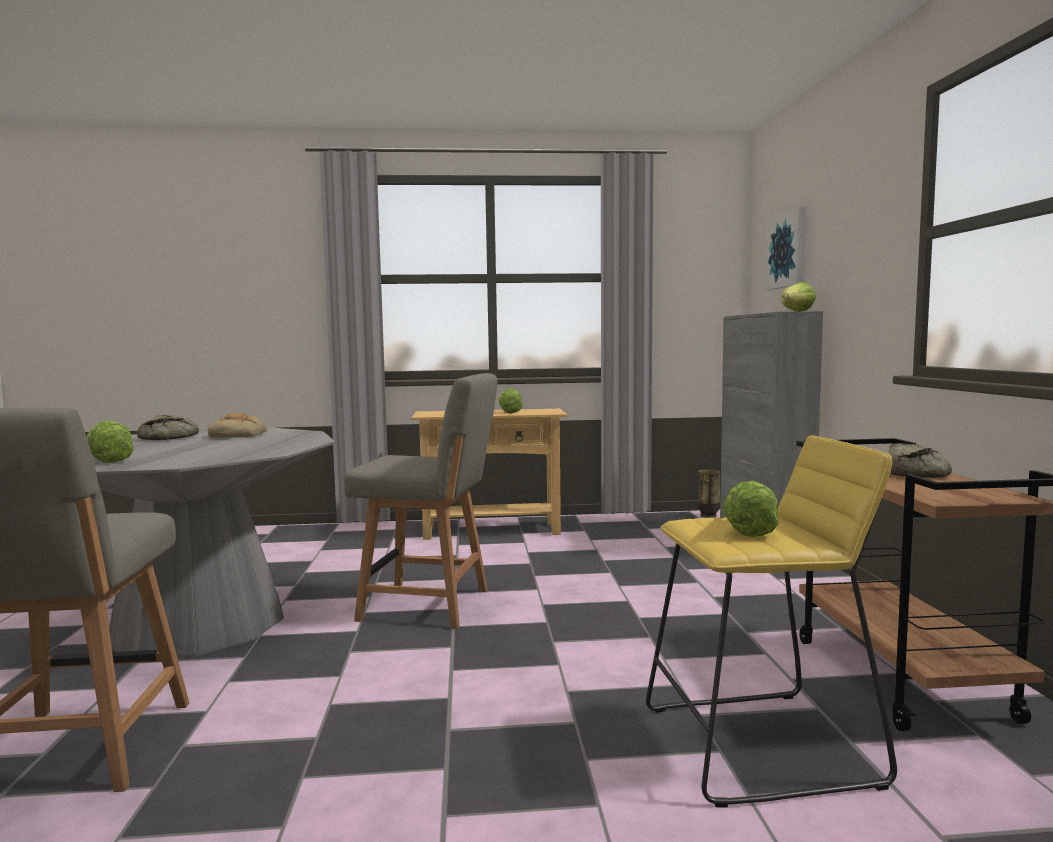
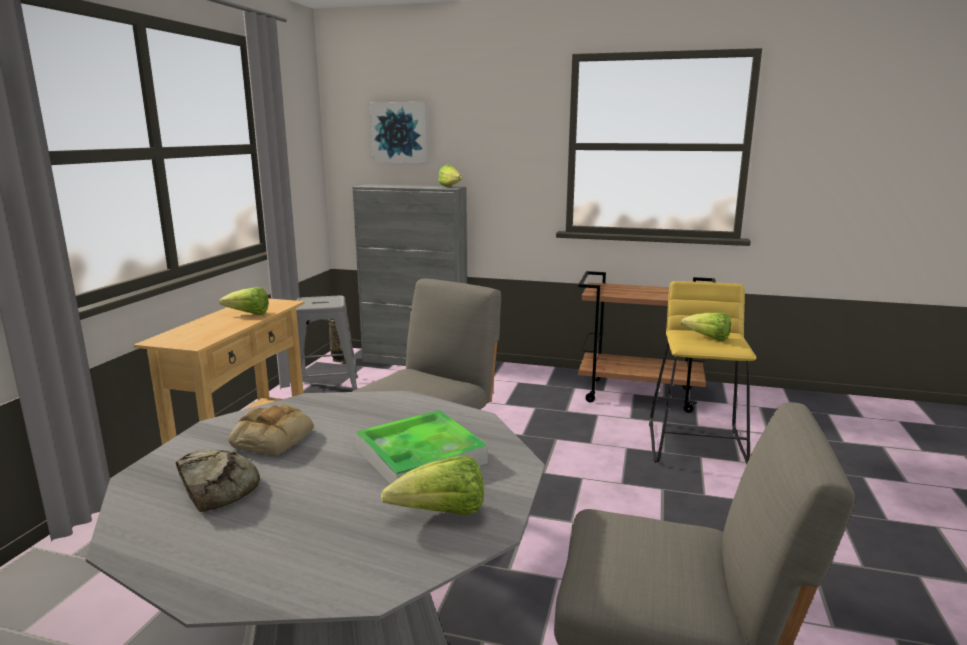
camera: 70 degrees left, 10 degrees up
(204, 452) = (420, 455): none -> tray
(630, 527) = (326, 390): none -> grey stool
(915, 472) = (636, 288): bread -> none

